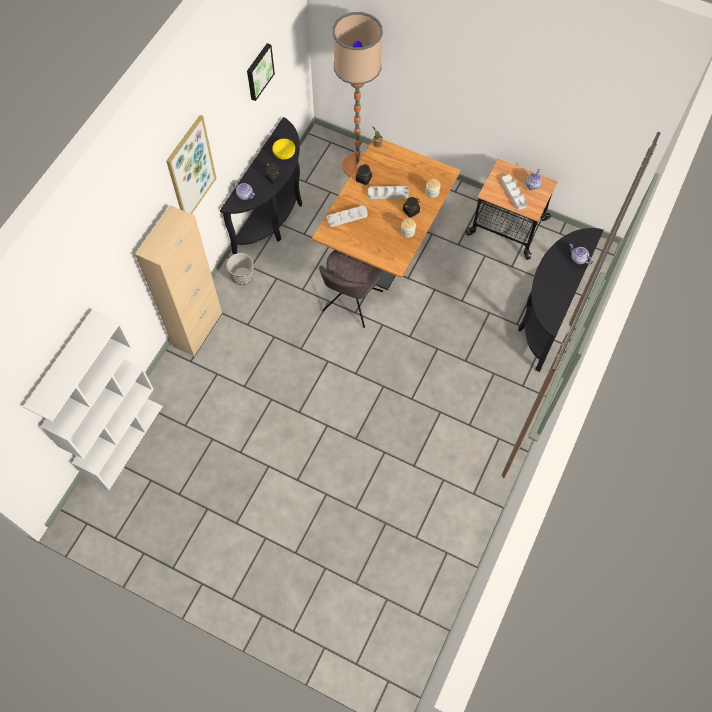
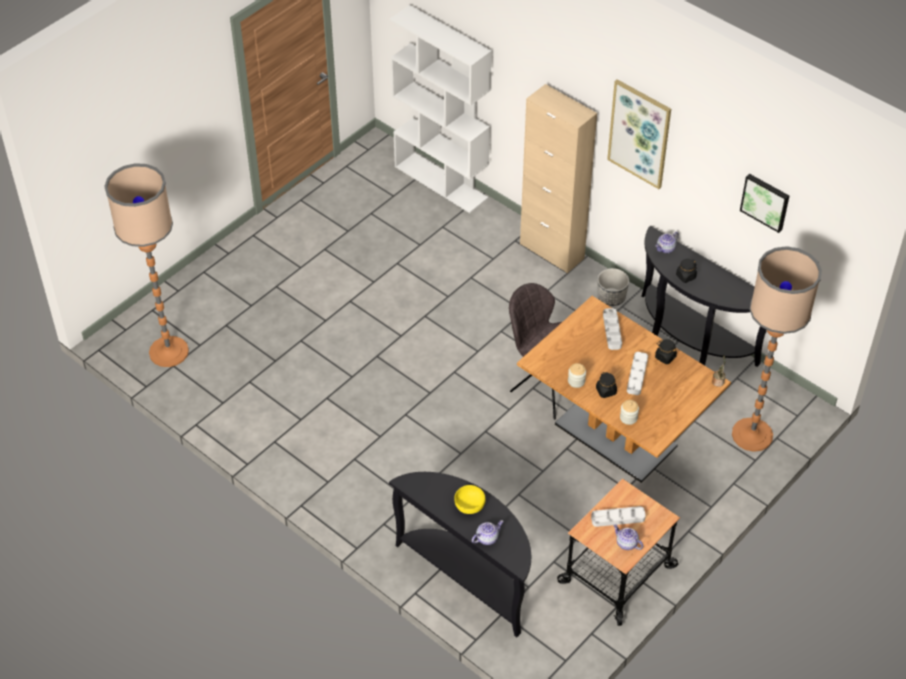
camera: 105 degrees right, 15 degrees down
(284, 154) = (719, 292): yellow bowl -> yellow bowl (469, 505)
(403, 625) = (168, 352): none -> floor lamp

